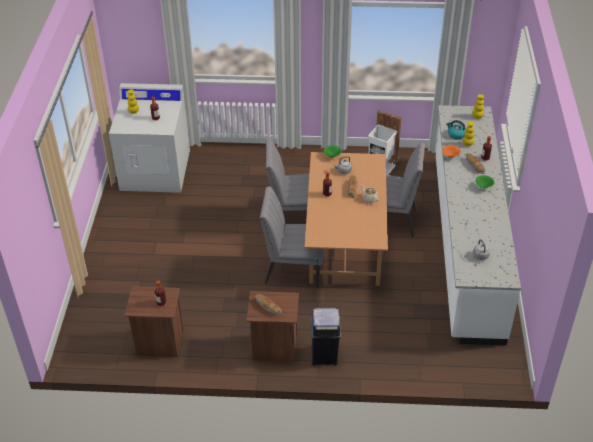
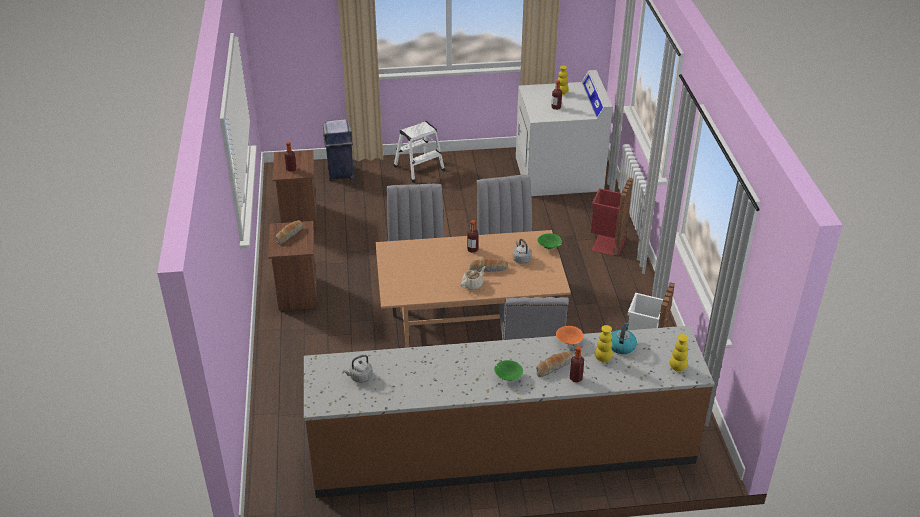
camera: 80 degrees right, 5 degrees down
(110, 253) = (419, 168): none -> white step ladder
(258, 160) = (606, 244): none -> red trash can
(325, 355) = (289, 332): blue trash can -> blue trash can (340, 174)
(465, 244) = (503, 450): white counter -> brown counter

